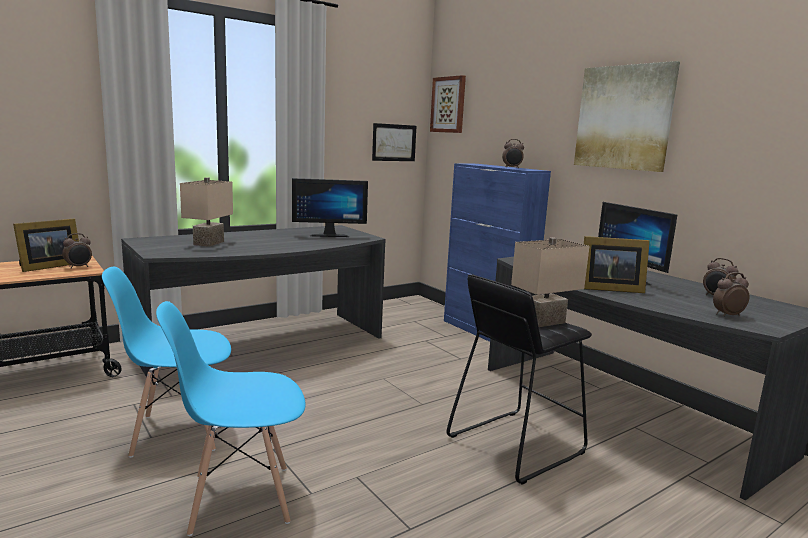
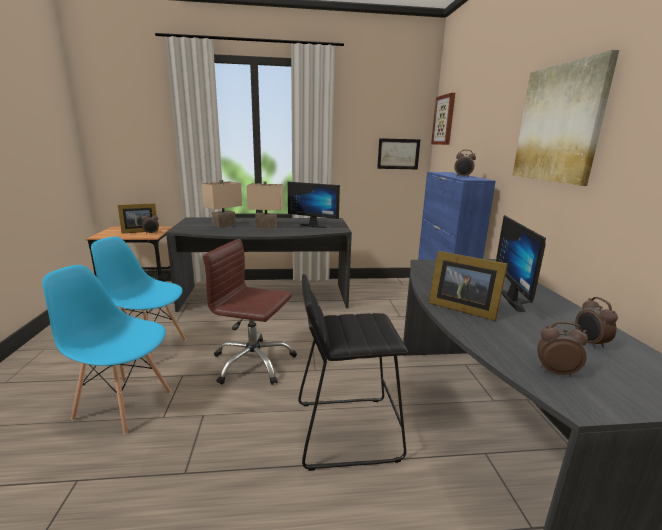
camera: 30 degrees right, 5 degrees up
(344, 414) = (253, 363): none -> brown office chair
(544, 322) = (371, 329): beige table lamp -> beige table lamp (265, 227)

